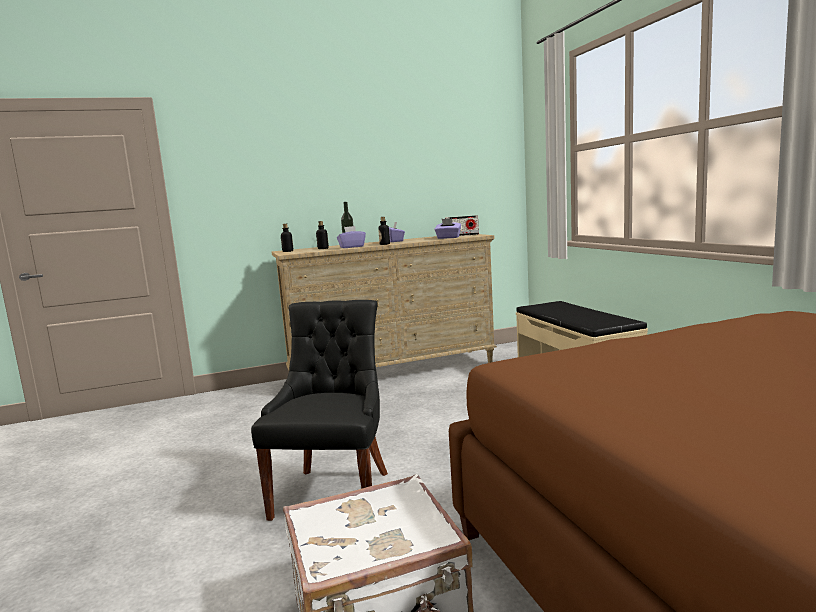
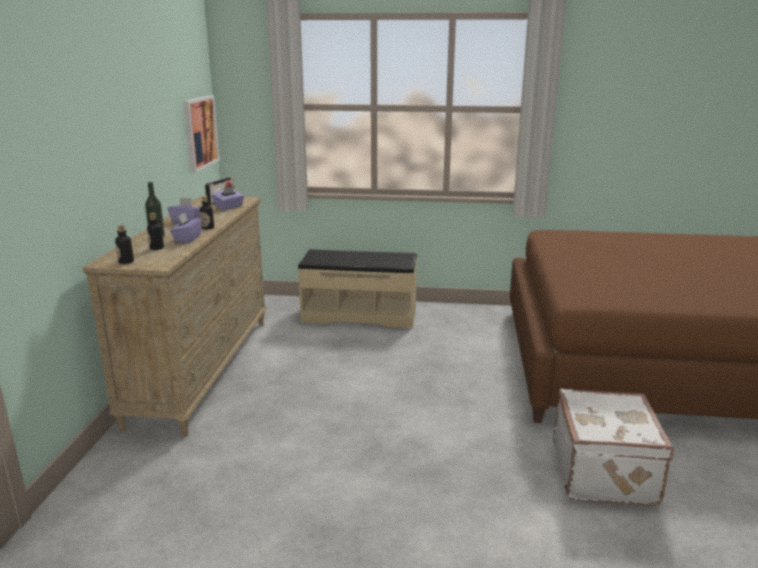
camera: 65 degrees left, 10 degrees up
(334, 493) = (439, 458): black chair -> none
(487, 179) = (200, 132): none -> picture

